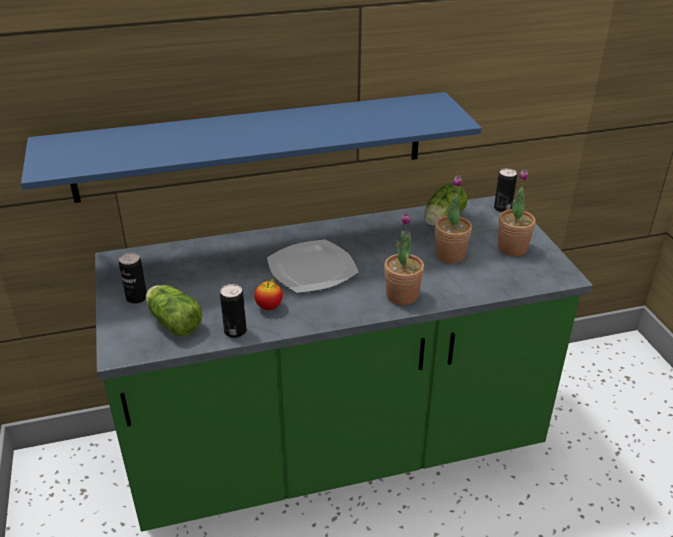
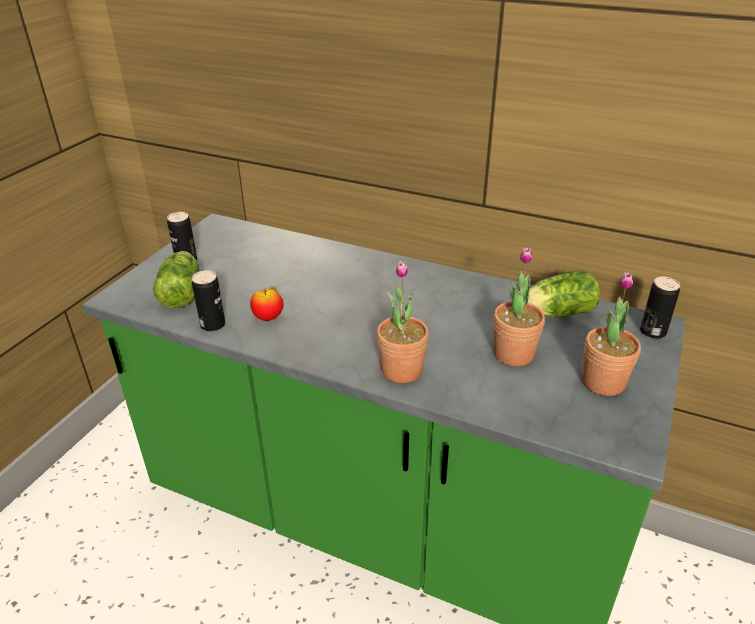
camera: 40 degrees right, 0 degrees up
(251, 146) = (361, 149): blue shelf -> none
(312, 270) = (351, 302): plate -> none

